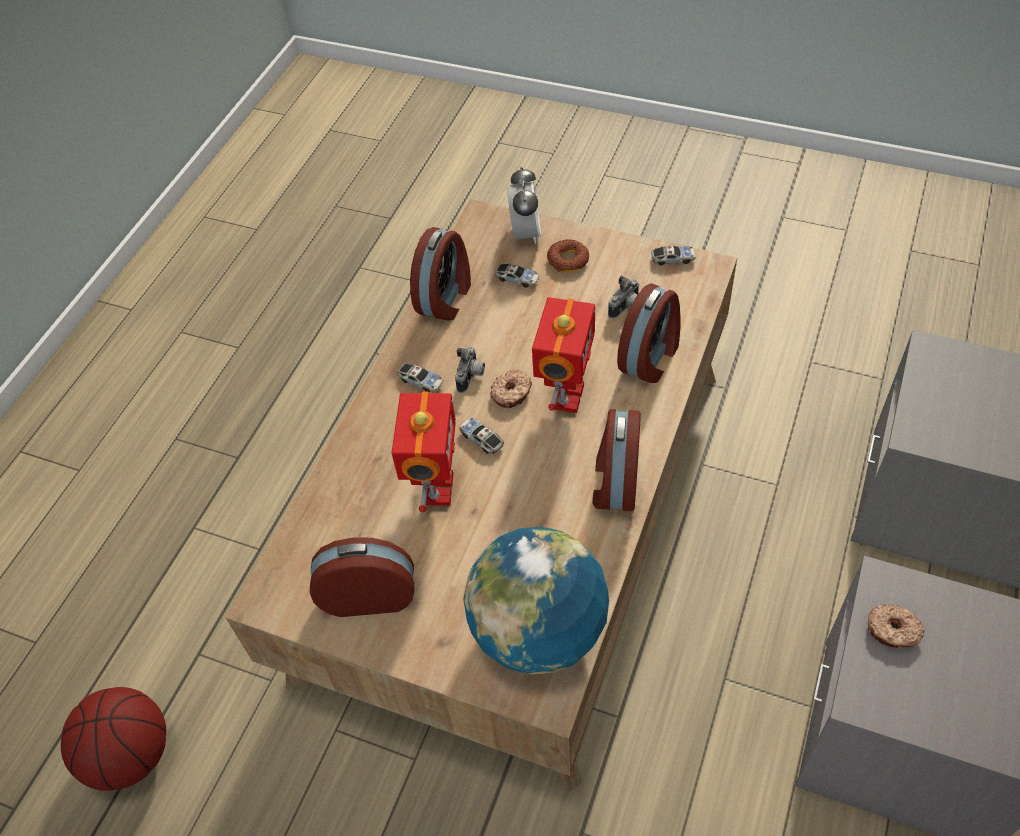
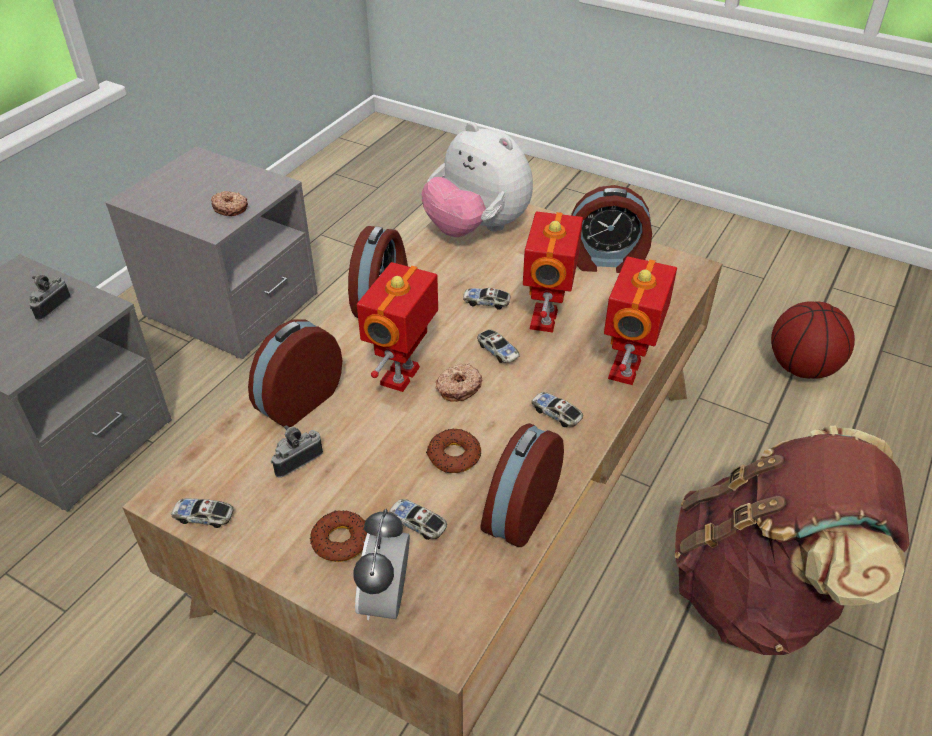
camera: 175 degrees left, 10 degrees down
(259, 466) = (760, 592): none -> brown backpack
(355, 438) = (627, 370): none -> toy robot
(471, 377) = (499, 410): camera -> camera (50, 307)
(502, 331) = (454, 456): none -> donut
(504, 502) = (486, 302): none -> toy car
(538, 631) = (476, 229): globe -> plush toy

